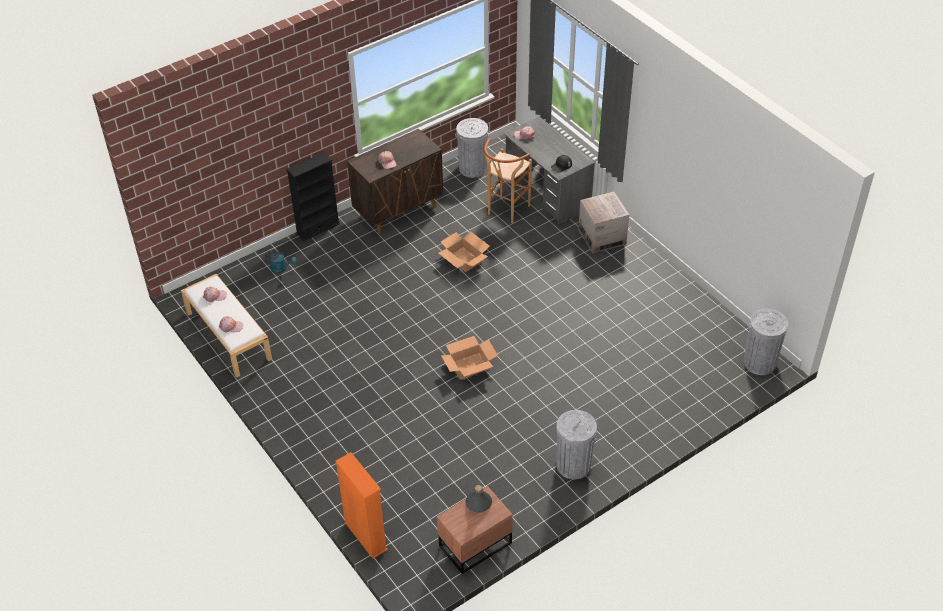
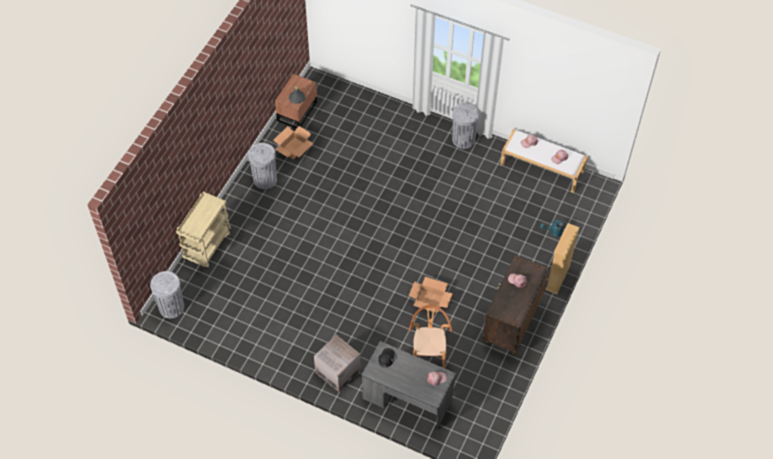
camera: 150 degrees right, 10 degrees up
(318, 228) = (557, 278): black bookcase -> beige bookcase
(365, 536) = (360, 90): orange bookcase -> none
(469, 365) = (370, 216): cardboard box -> cardboard box (294, 148)
(472, 168) = (485, 397): grey trash can -> grey trash can (463, 139)
(688, 413) = (207, 245): none -> beige cart

